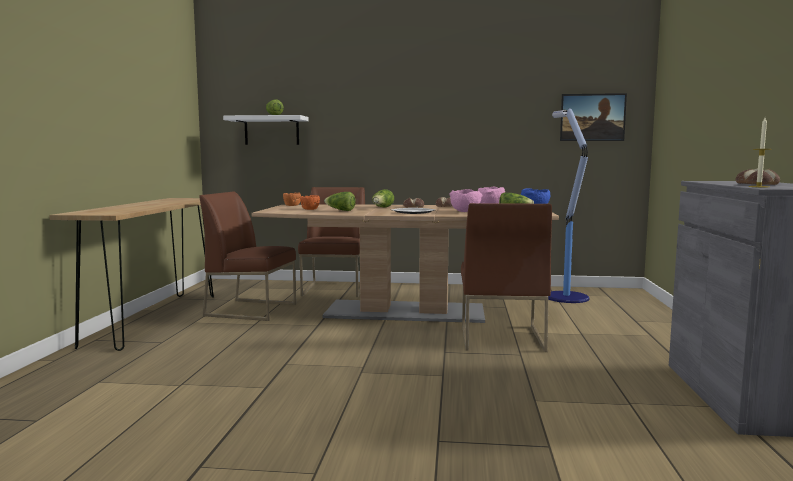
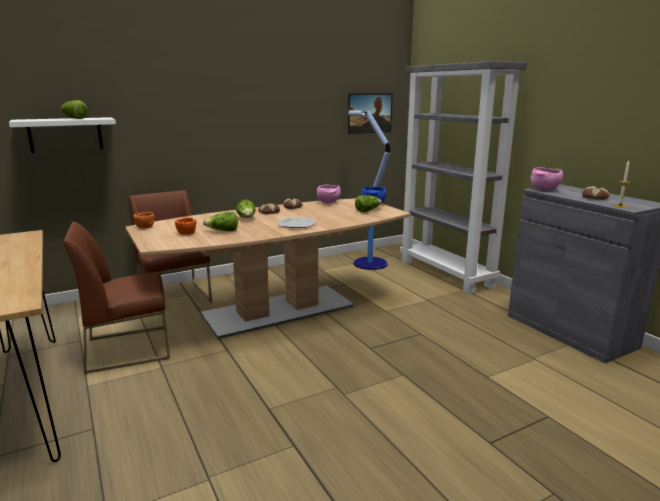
camera: 35 degrees left, 10 degrees up
(465, 212) = (334, 216): pink bowl -> pink bowl (544, 189)
(500, 337) = (385, 319): brown chair -> none
(652, 319) = (446, 274): none -> grey bookcase

